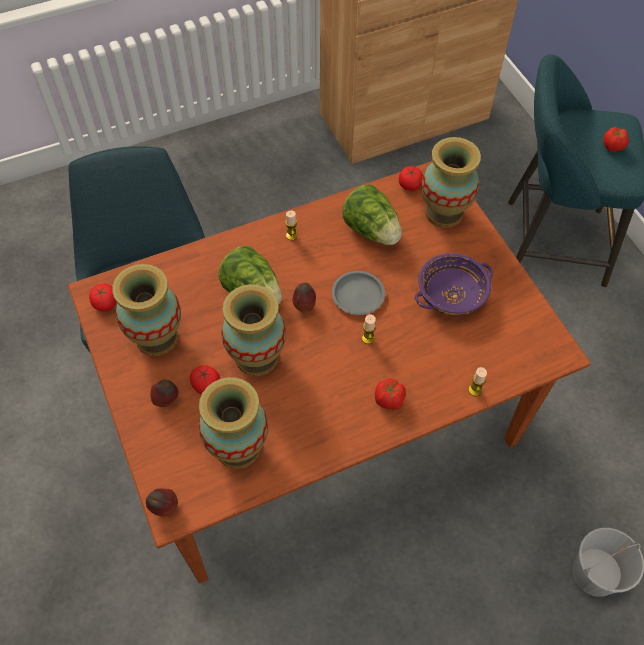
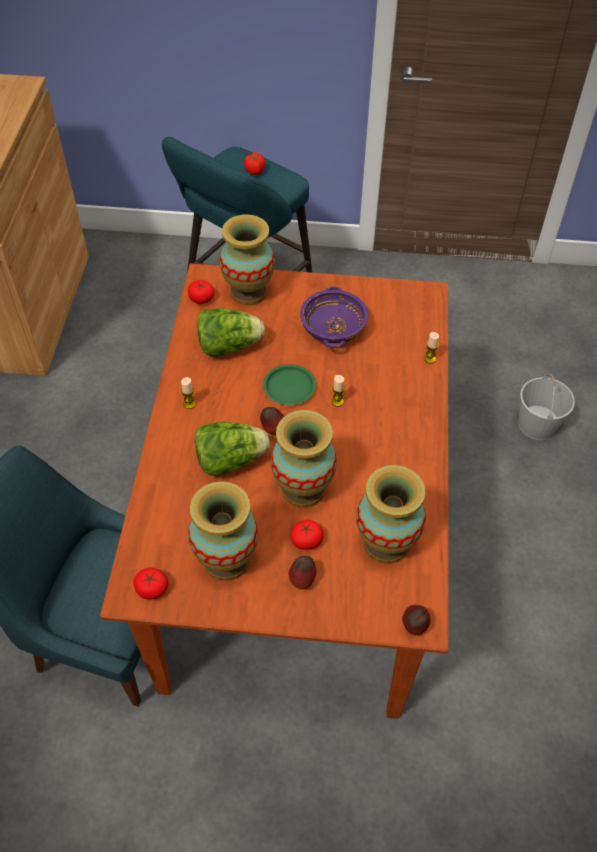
camera: 60 degrees left, 5 degrees down
(358, 295) = (289, 387): grey plate -> green plate
(389, 400) = (405, 416): tomato -> none

